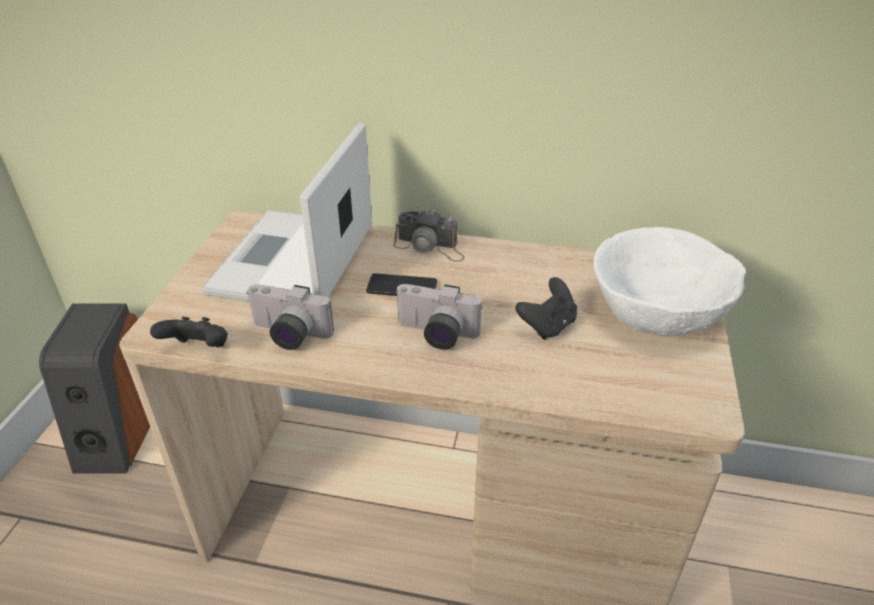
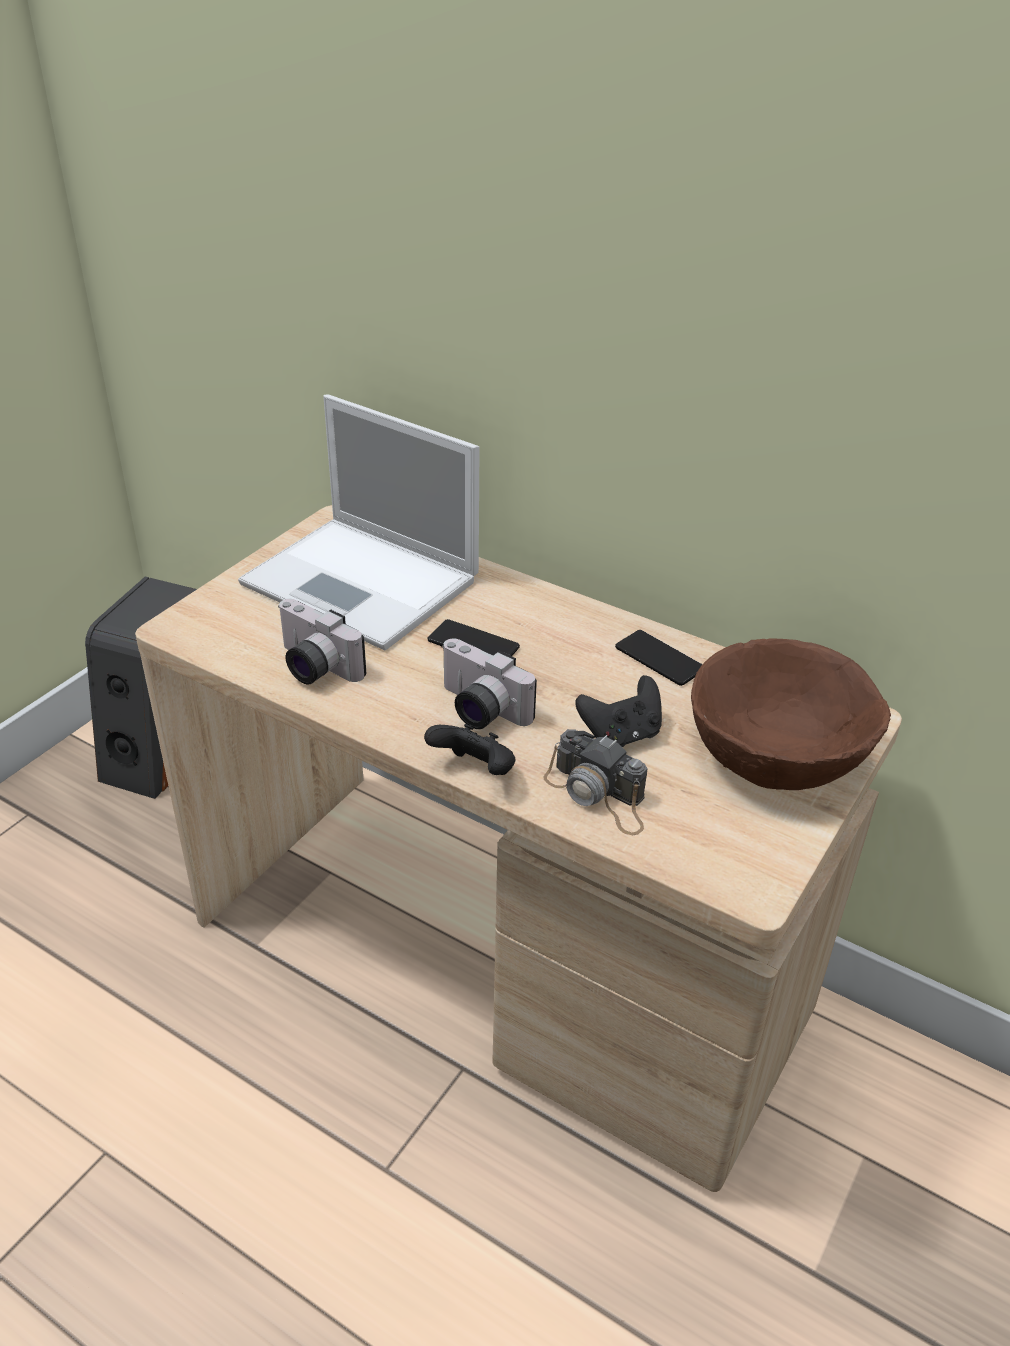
camera: 20 degrees right, 0 degrees up
(198, 350) = (211, 659): black game controller -> black game controller (475, 771)
(293, 262) = (364, 583): laptop -> laptop turned 90 degrees counterclockwise
(430, 247) = (537, 603): camera -> camera (598, 795)
(537, 265) = (659, 659): none -> phone
(656, 313) = (774, 756): white bowl -> brown bowl

